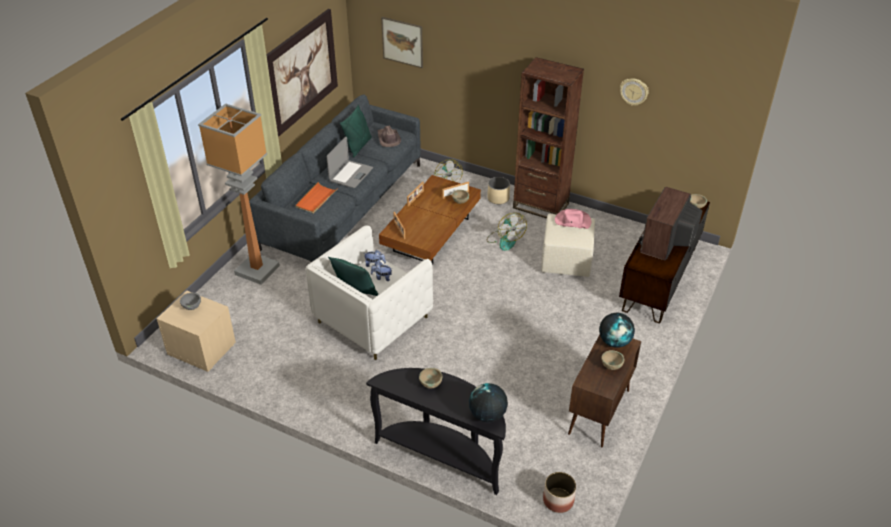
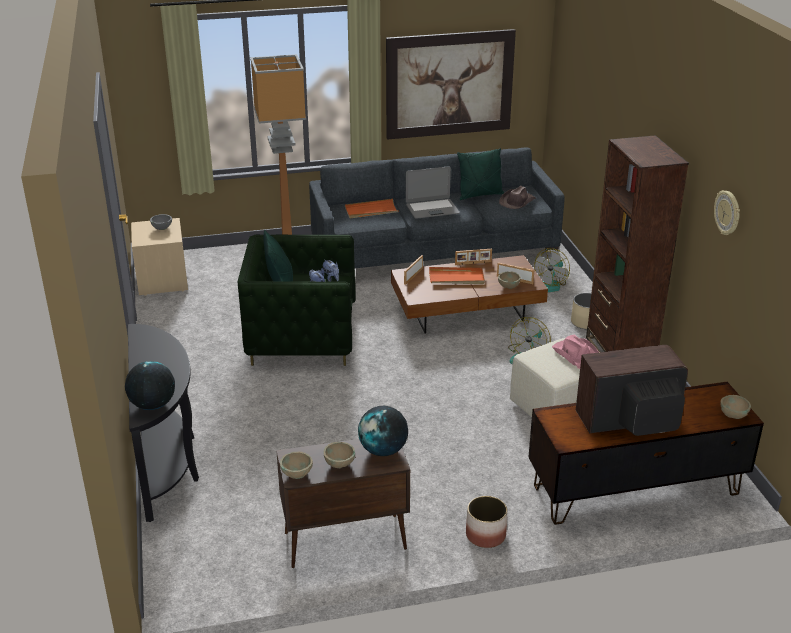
camera: 50 degrees right, 10 degrees down
(372, 320) = (302, 339): white armchair -> green armchair
(402, 42) = (576, 94): picture -> none
(424, 215) = (456, 278): none -> orange tray
(430, 384) = (162, 356): beige bowl -> beige bowl (296, 474)
(558, 500) = (179, 570): planter -> planter (485, 535)

